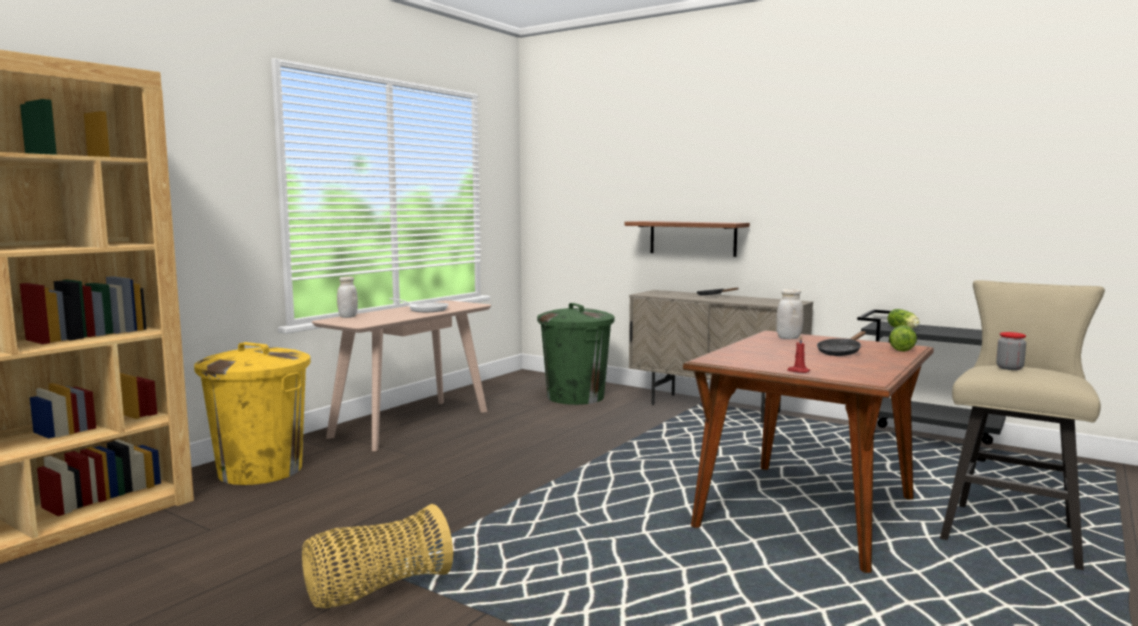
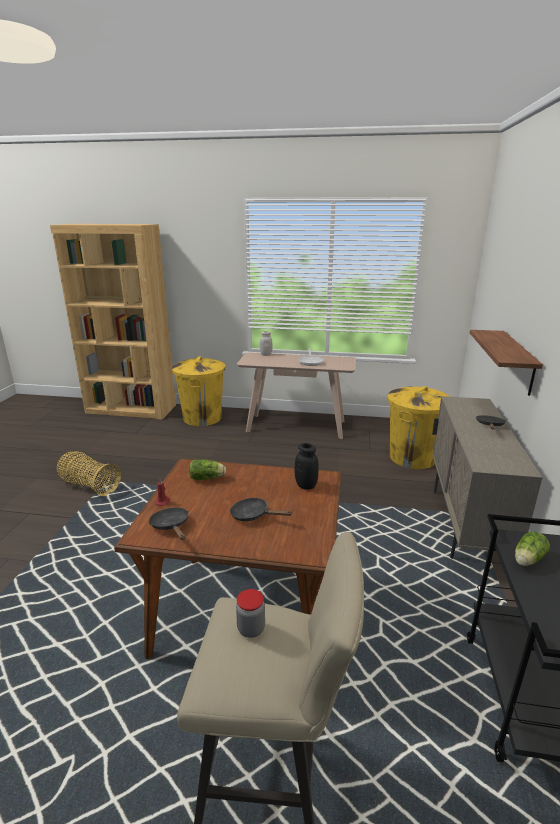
camera: 65 degrees right, 15 degrees up
(575, 396) = (412, 457): green trash can -> yellow trash can
(788, 338) = (306, 485): white jar -> black jar
(853, 371) = (171, 526): none -> black frying pan
(902, 348) = (300, 549): lettuce -> lettuce (208, 478)

